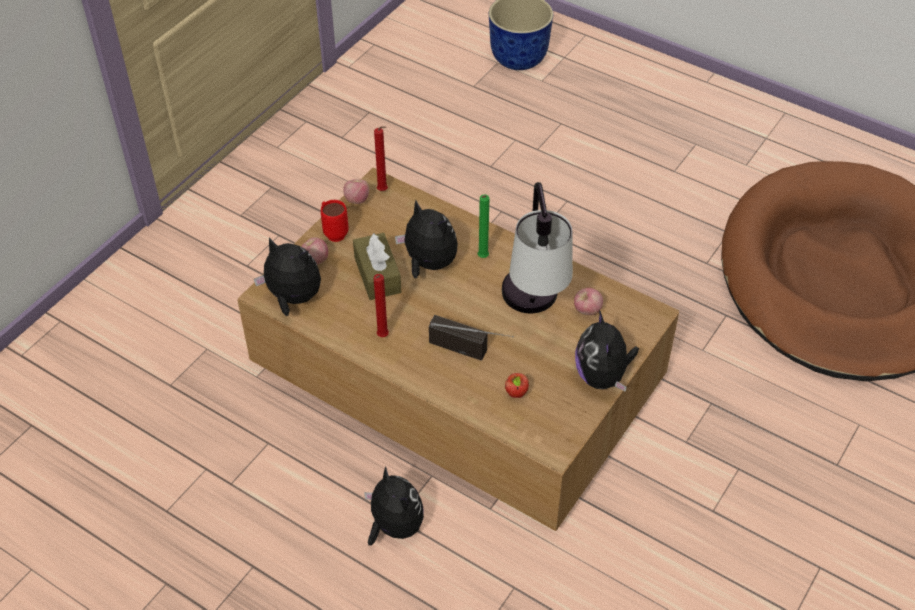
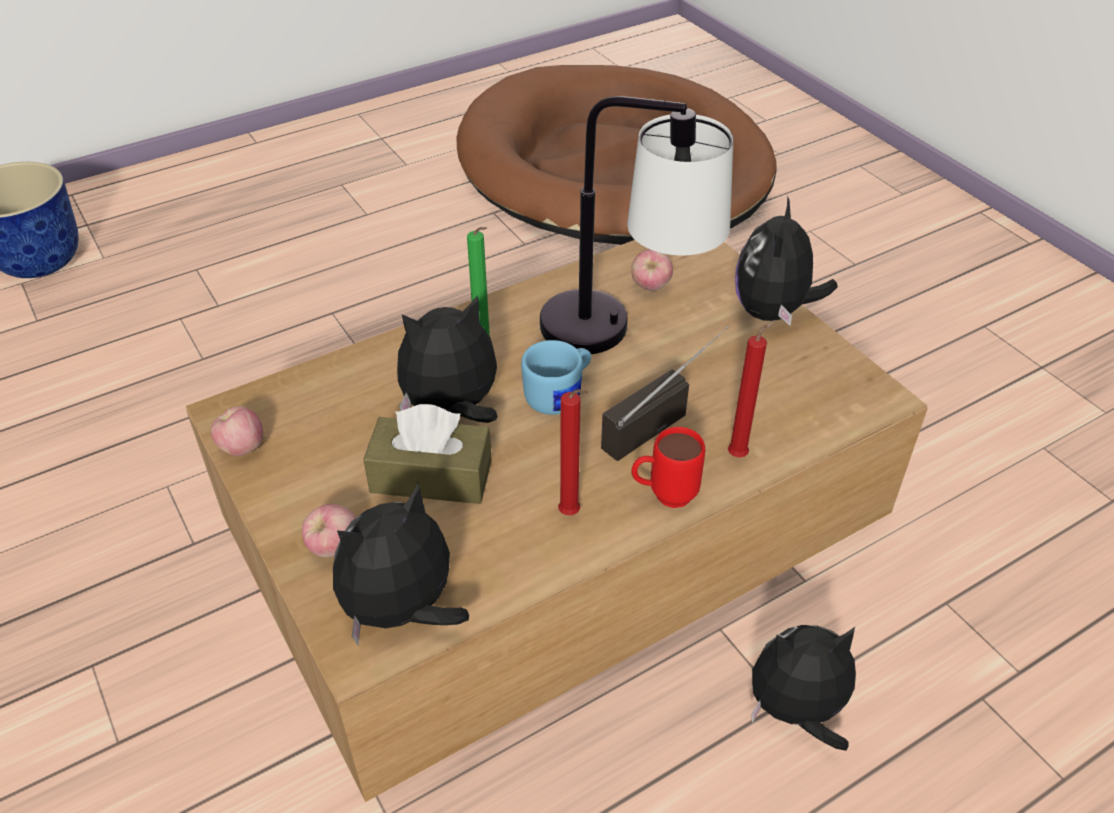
camera: 65 degrees left, 5 degrees down
(333, 232) = (289, 502): red mug -> red mug (663, 496)
(383, 191) = (253, 409): red candle -> red candle (740, 454)
(465, 303) = (560, 396): none -> blue mug
(516, 394) = (767, 401): apple -> none
(602, 377) = (773, 312): plush toy -> plush toy turned 90 degrees clockwise

